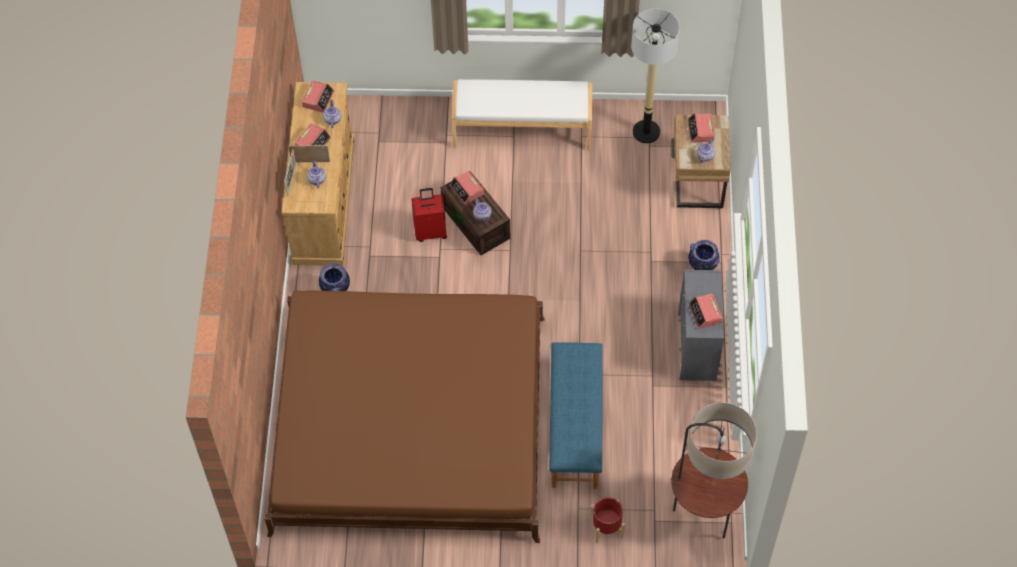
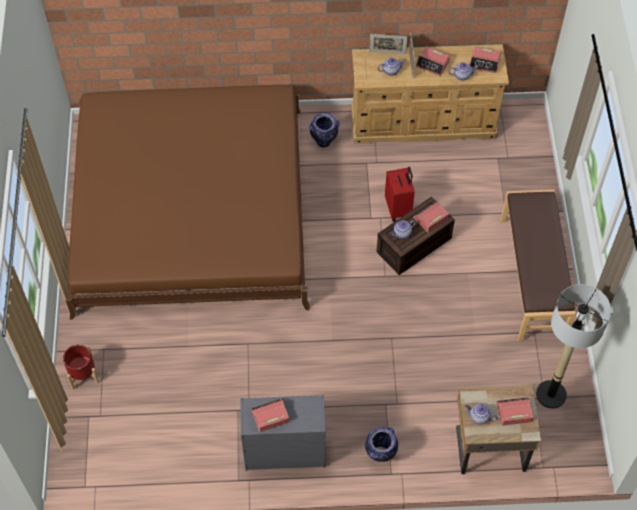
camera: 85 degrees right, 0 degrees up
(522, 129) = (533, 278): white bench -> brown bench
(574, 427) = (189, 342): blue bench -> none
(703, 514) = (94, 460): floor lamp -> none

